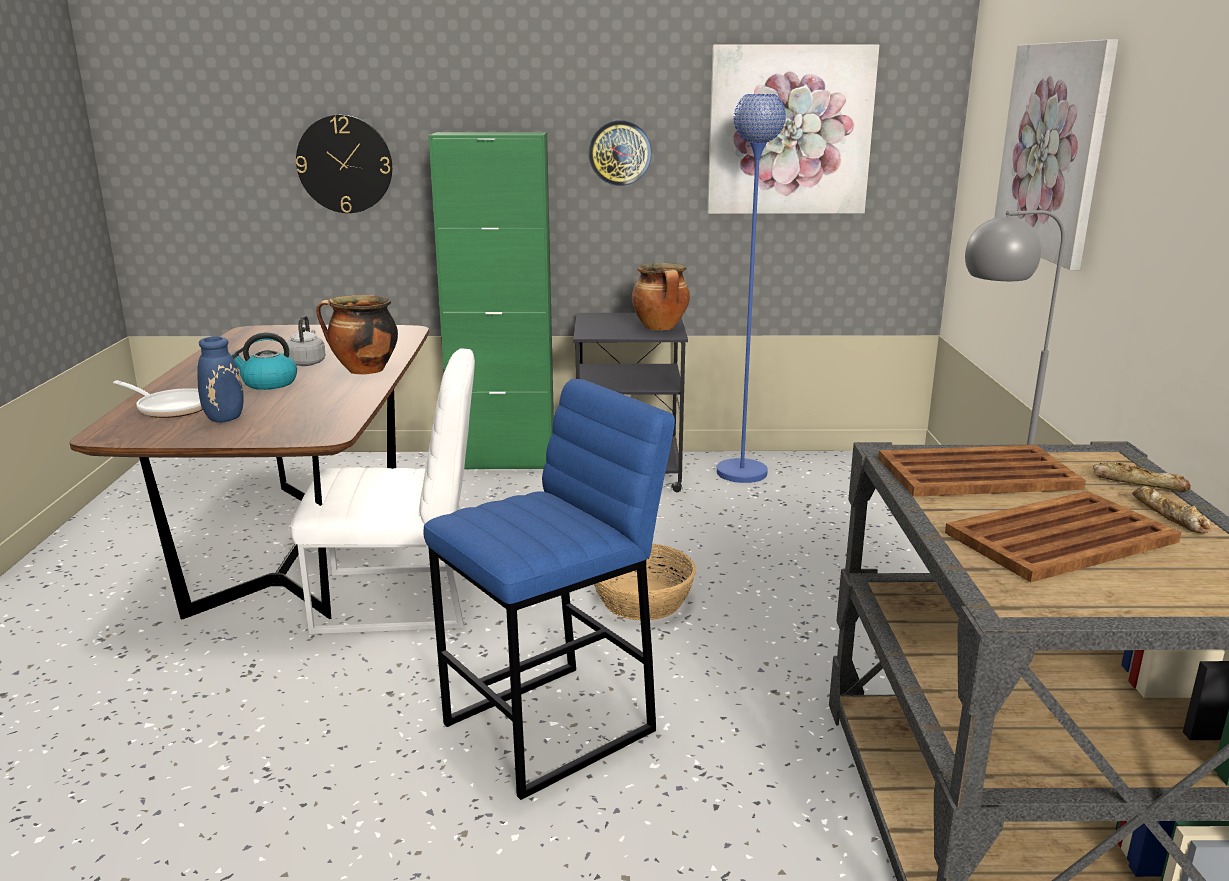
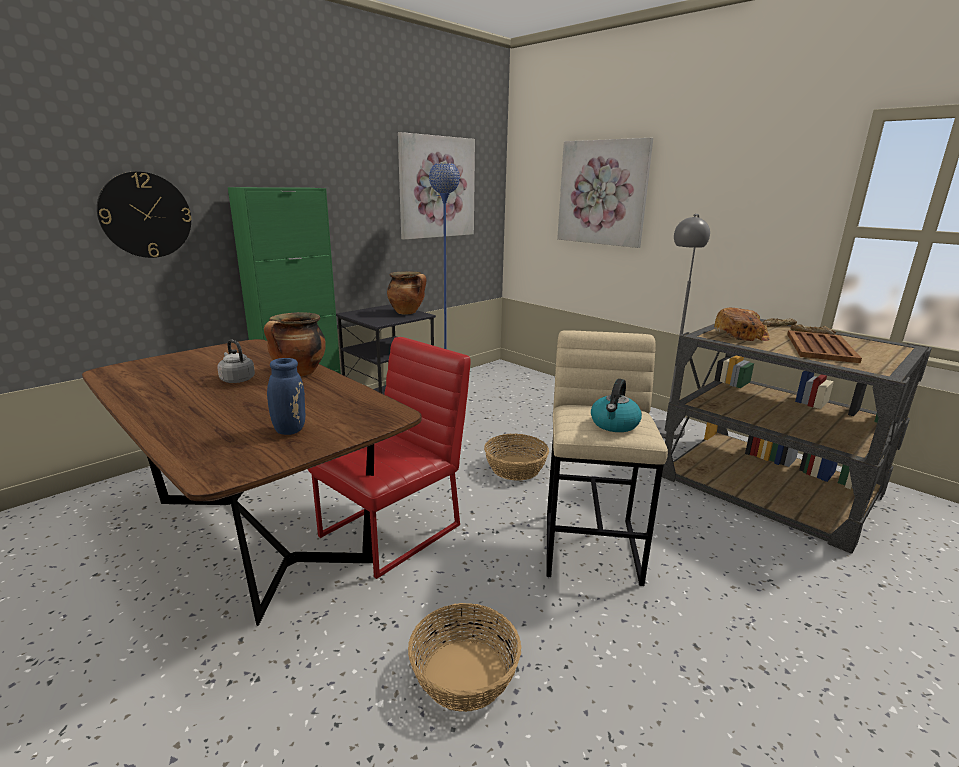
camera: 45 degrees left, 0 degrees up
(171, 408) = (215, 439): frying pan -> none
(227, 748) = (463, 674): none -> basket
(268, 383) = (249, 399): kettle -> kettle (614, 424)
(400, 599) = (394, 529): white chair -> red chair
(553, 725) = (590, 545): blue stool -> beige stool
(620, 153) = (351, 202): wall clock -> none
(975, 473) = (741, 335): brown tray -> bread

